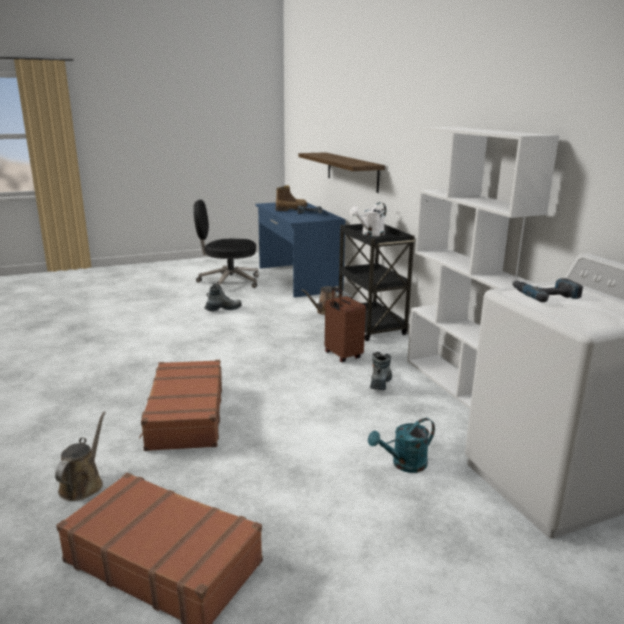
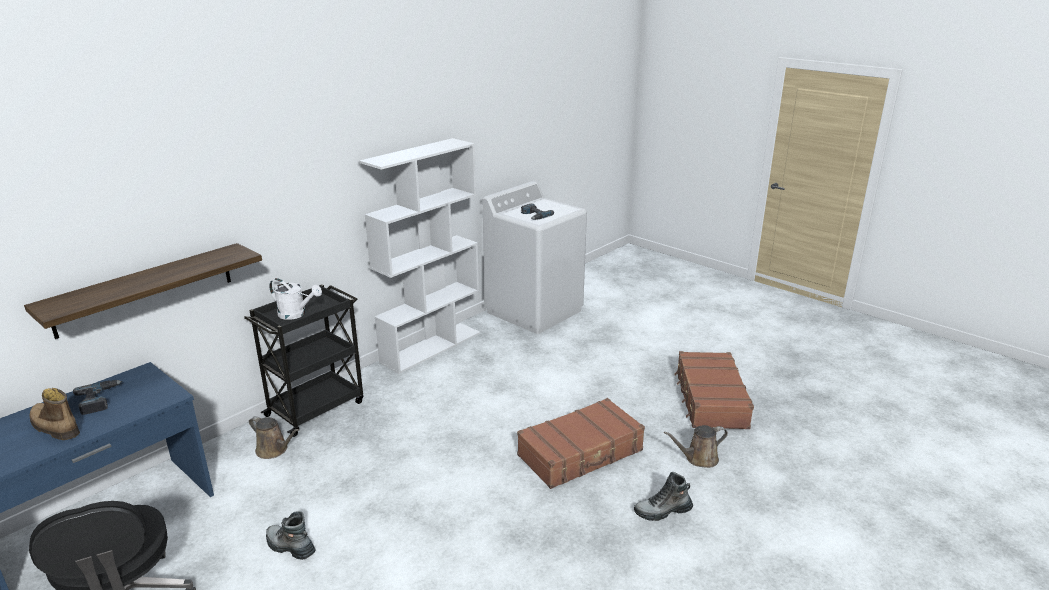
camera: 115 degrees left, 5 degrees up
(342, 356) = (406, 408): brown suitcase -> none
(380, 382) = (451, 378): boot -> boot (662, 511)
(404, 464) = (557, 351): turquoise watering can -> none

